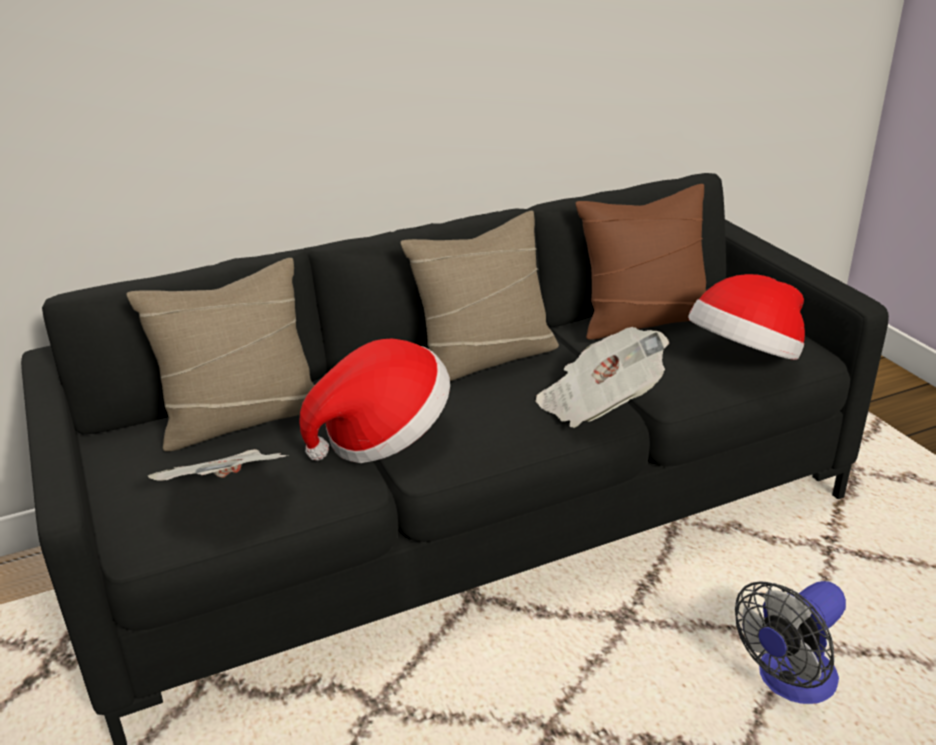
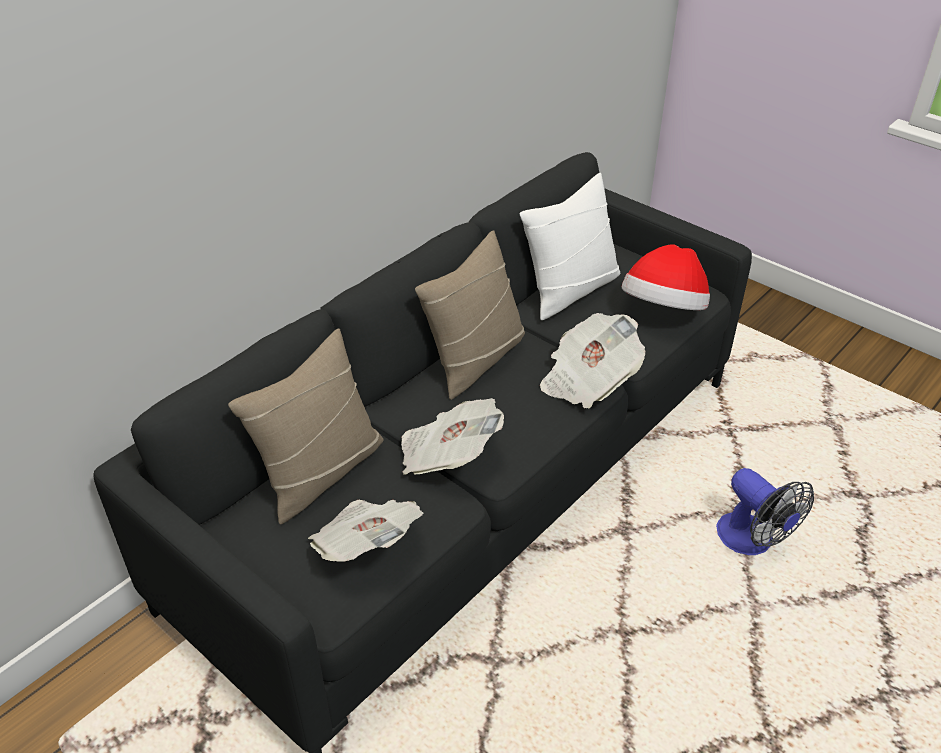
camera: 25 degrees left, 10 degrees up
(383, 436) = (448, 456): hat -> newspaper
(643, 320) = (570, 290): brown pillow -> white pillow
(788, 683) = (752, 542): fan -> fan turned 60 degrees counterclockwise

